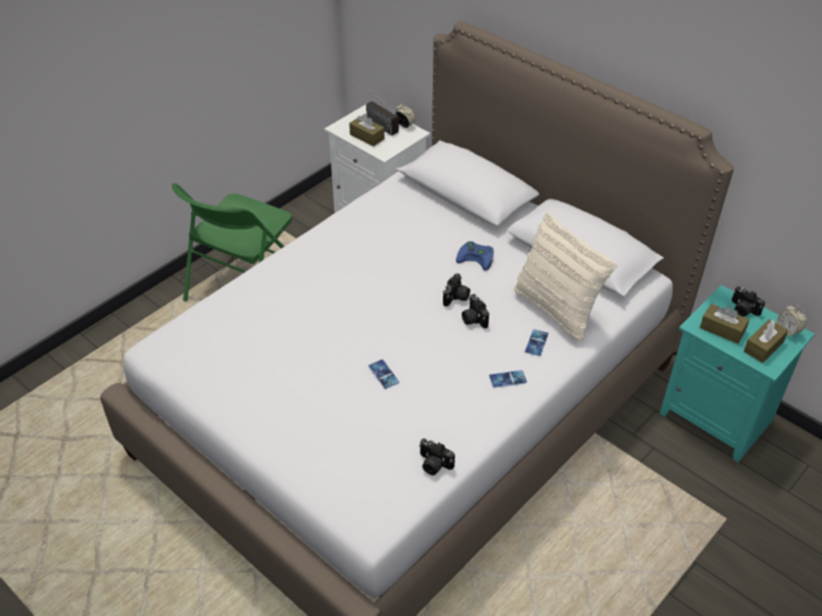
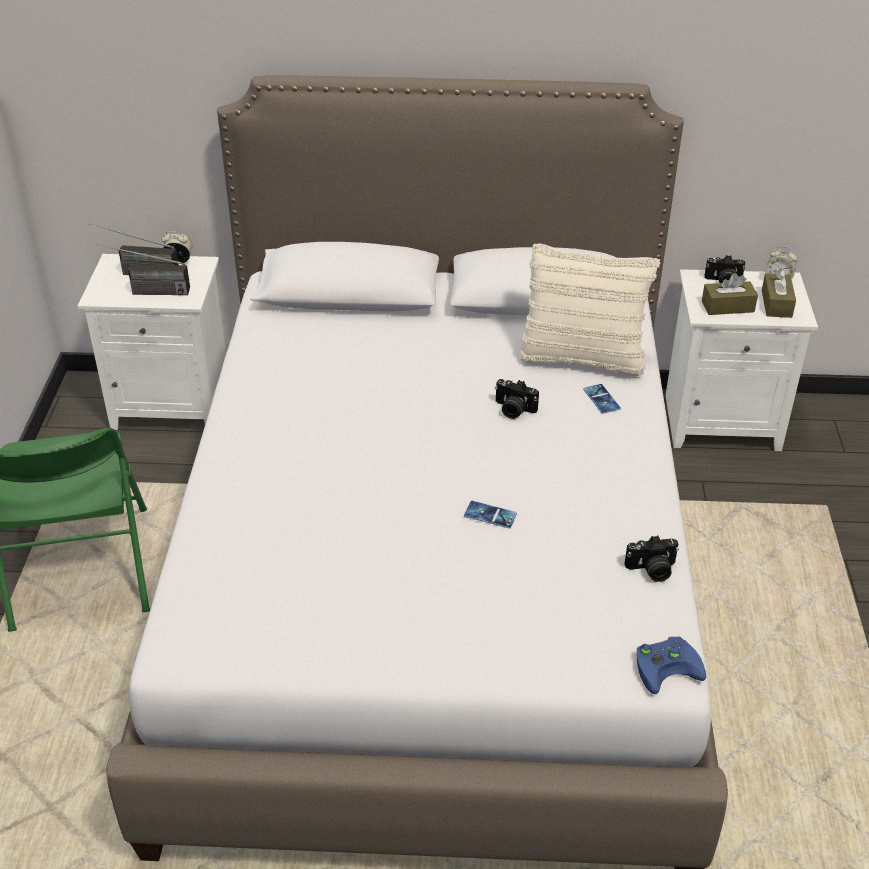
camera: 40 degrees left, 5 degrees down
(367, 137) = (146, 292): brown tissue box -> radio
(456, 297) = (470, 399): camera -> none
(477, 257) = (442, 349): blue game controller -> blue game controller (668, 665)
(507, 379) = (618, 447): phone -> none
(718, 417) = (723, 421): turquoise nightstand -> white nightstand

